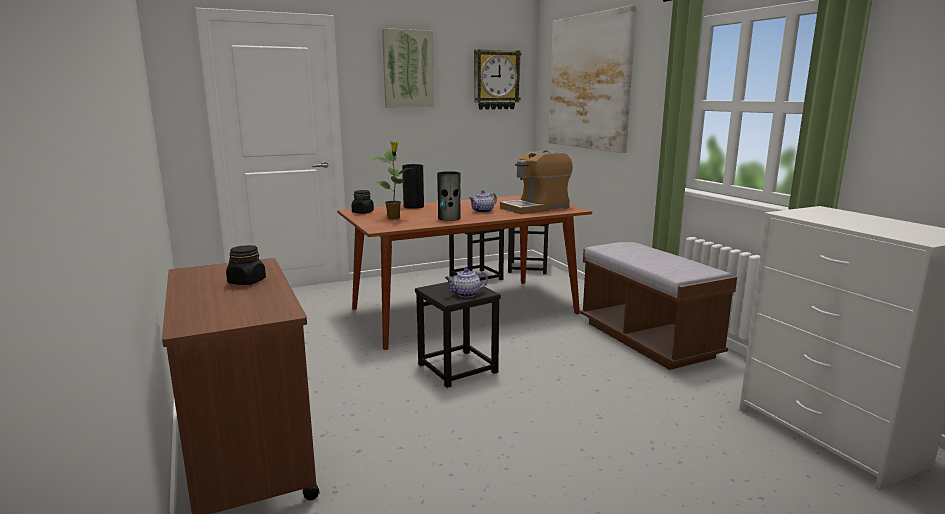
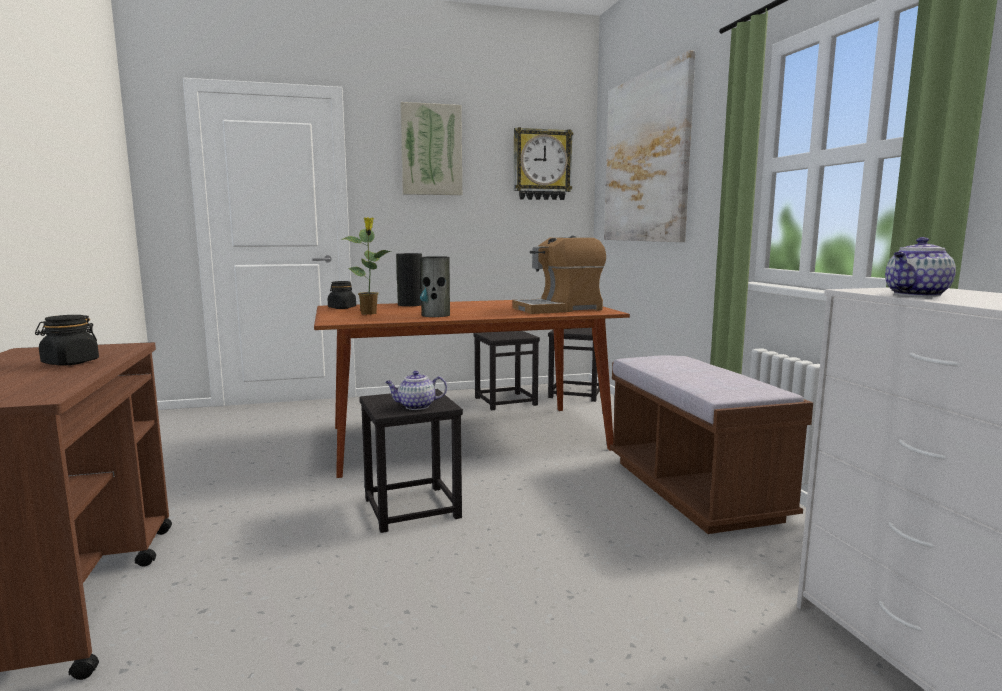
camera: 10 degrees right, 5 degrees down
(482, 211) = (487, 310): teapot -> teapot (916, 295)

